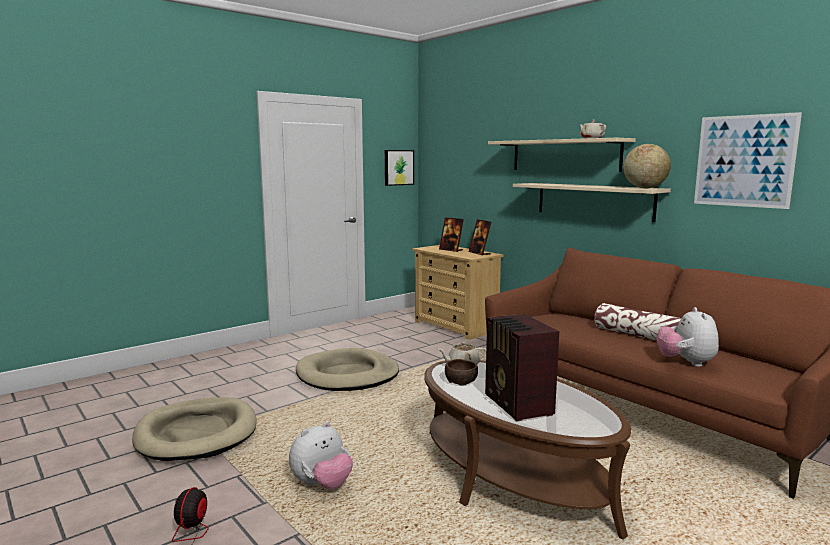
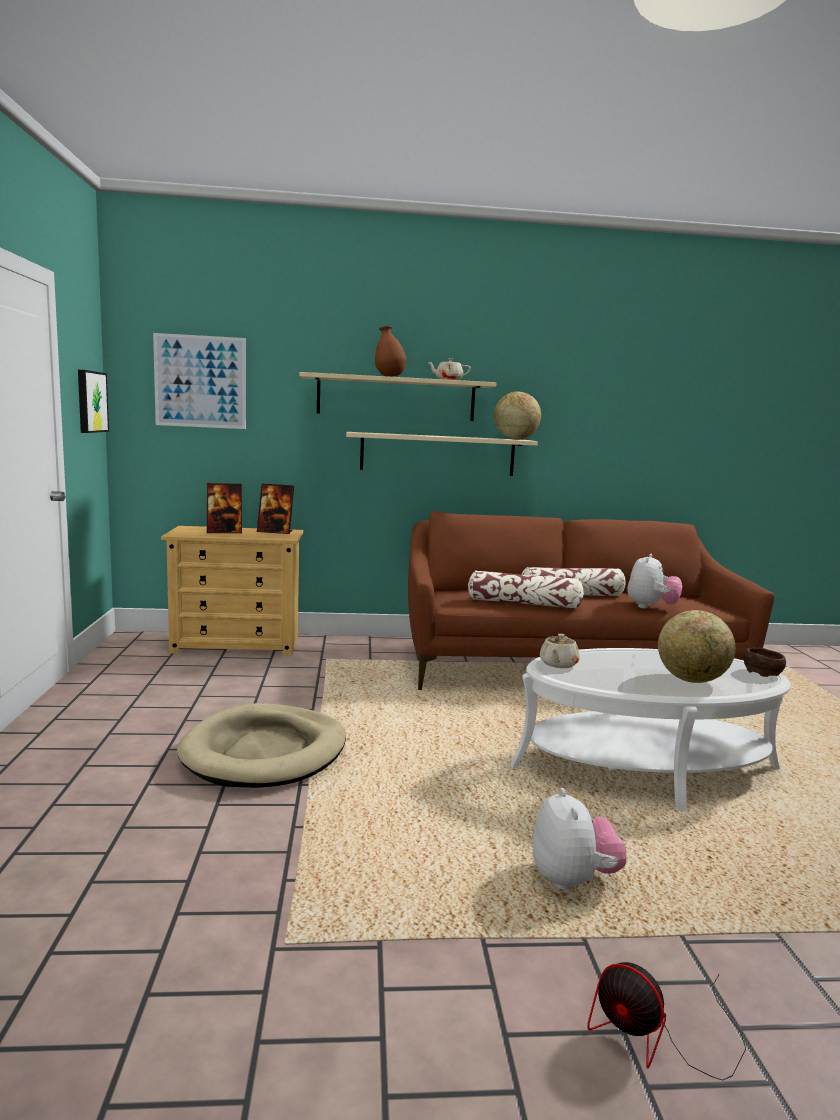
camera: 55 degrees left, 0 degrees up
(197, 433) = (280, 946): beige dog bed -> none
(462, 381) = (604, 678): brown bowl -> brown bowl (762, 672)
(513, 477) = (645, 767): brown coffee table -> white coffee table
(518, 405) = (692, 680): radio -> globe
(546, 139) = (389, 376): none -> brown vase
(573, 331) = (524, 603): none -> pillow
(686, 362) = (651, 607): plush toy -> plush toy turned 105 degrees counterclockwise
(744, 161) = (597, 414): picture -> picture (200, 381)

